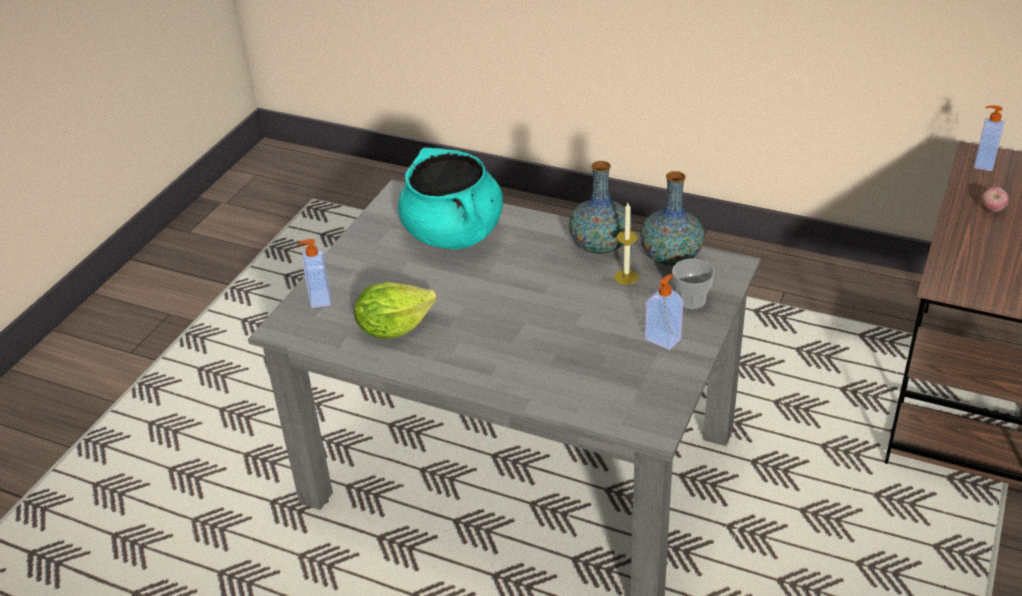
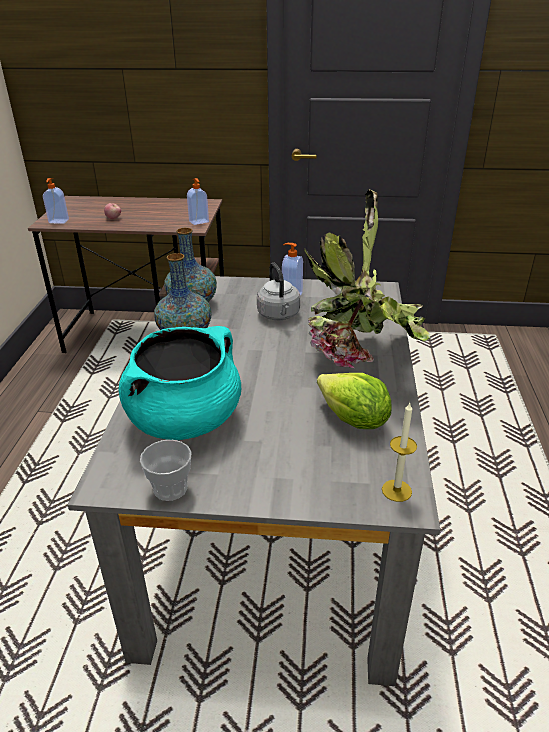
camera: 110 degrees left, 5 degrees down
(319, 298) = (339, 489): soap dispenser -> soap dispenser (199, 222)
(490, 363) = (364, 357): none -> potted plant
(615, 319) = (279, 315): none -> grey kettle
(626, 277) = (225, 318): candle -> candle (396, 490)
(691, 300) = (243, 291): cup -> cup (170, 488)

